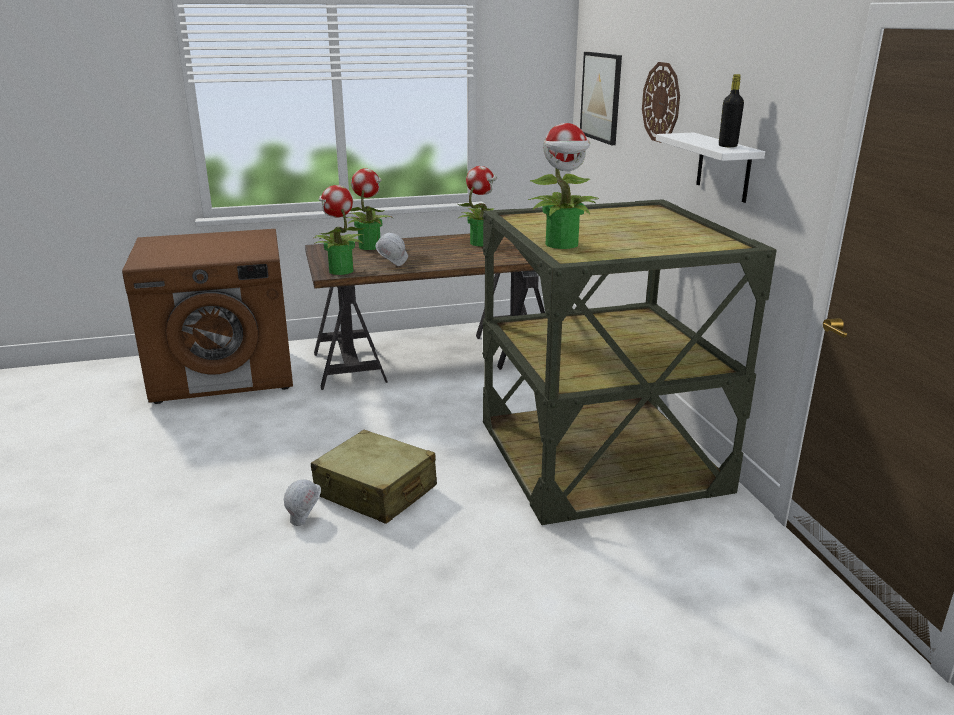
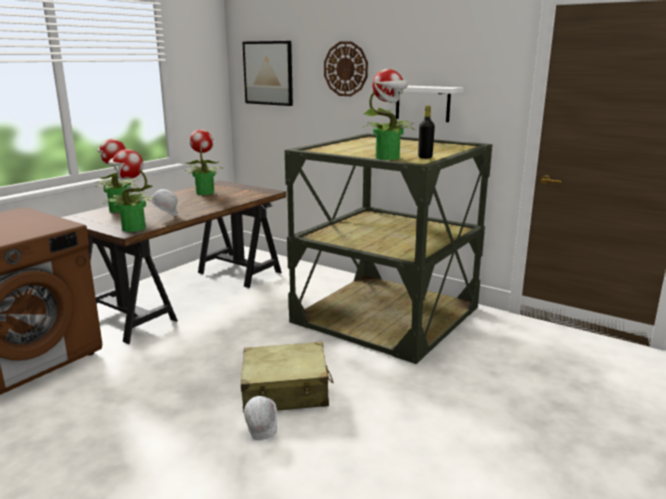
camera: 40 degrees left, 5 degrees down
(727, 146) = (437, 86): black bottle -> black bottle (425, 157)

